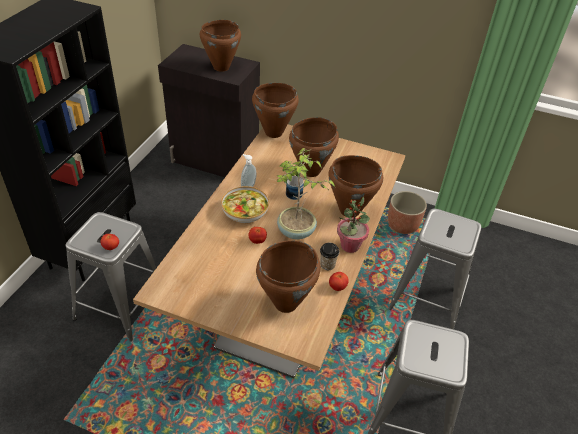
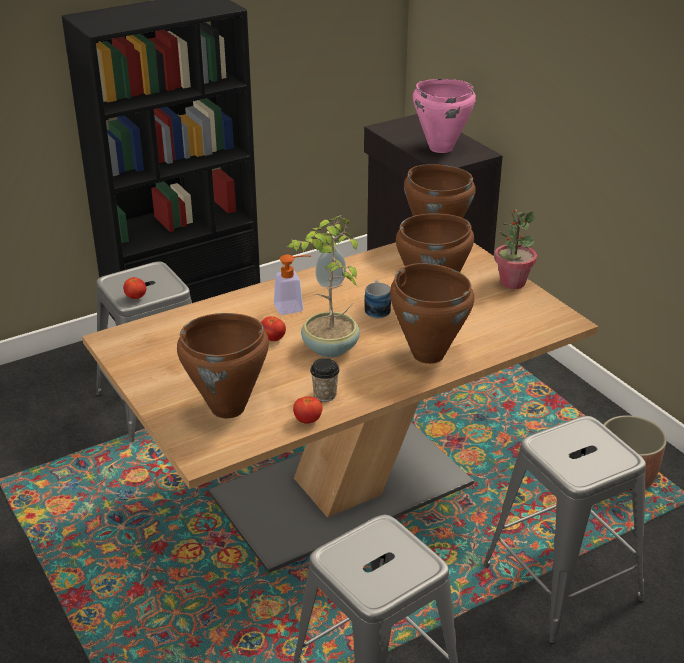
camera: 40 degrees right, 10 degrees down
(221, 67) = (440, 148): brown cooking pot -> pink cooking pot
(244, 212) = (294, 307): bowl -> soap dispenser
(349, 246) = (379, 389): potted plant -> potted plant (512, 282)

